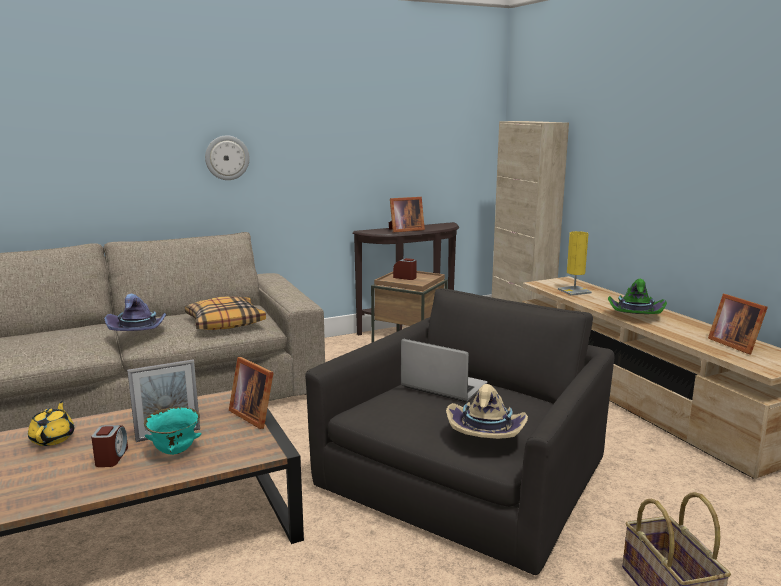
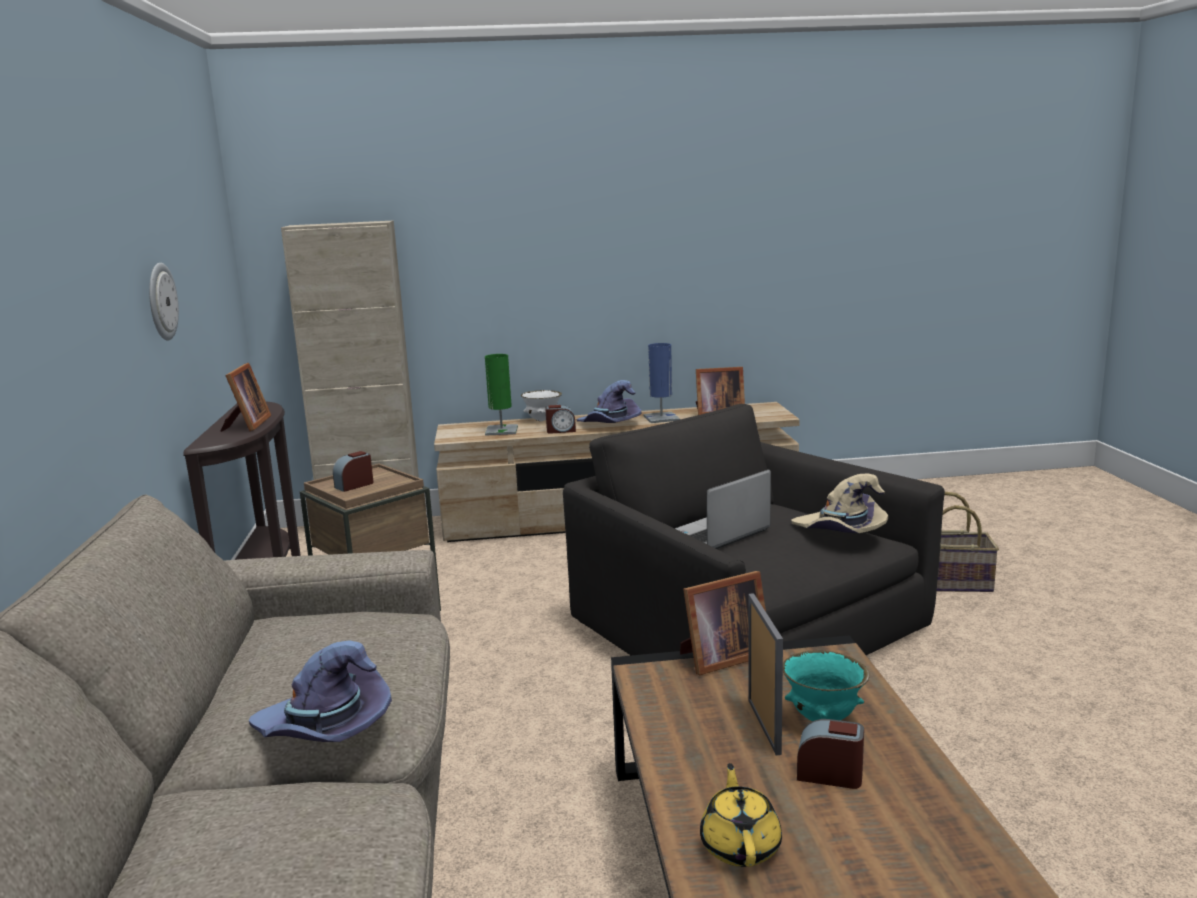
camera: 70 degrees left, 0 degrees up
(53, 438) = (740, 845): yellow teapot -> yellow teapot turned 75 degrees clockwise
(225, 322) = (361, 642): pillow -> none
(227, 157) = (45, 345): wall clock -> wall clock (161, 302)
(574, 291) = (501, 430): yellow table lamp -> green table lamp
(596, 304) = (561, 431): none -> alarm clock
(616, 296) = (542, 420): none -> white bowl
(634, 315) = (610, 425): green hat -> purple hat
(681, 327) = (661, 418): none -> blue table lamp

